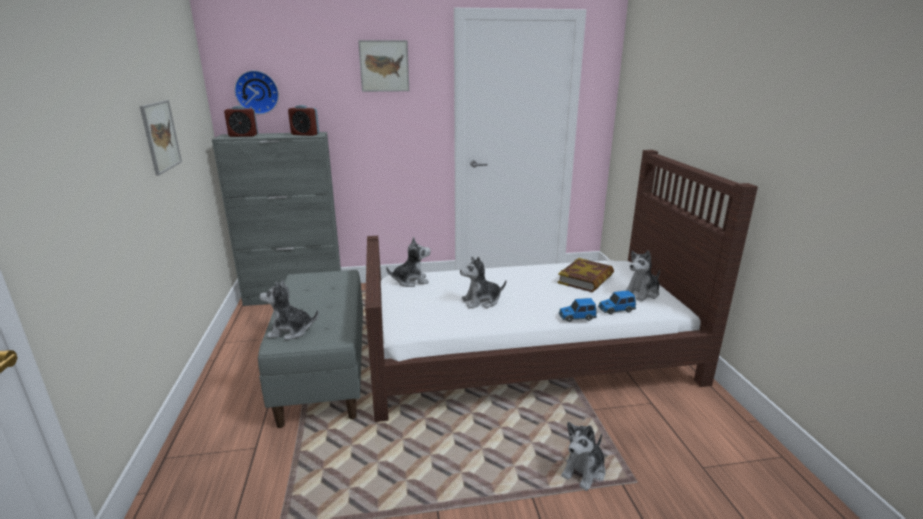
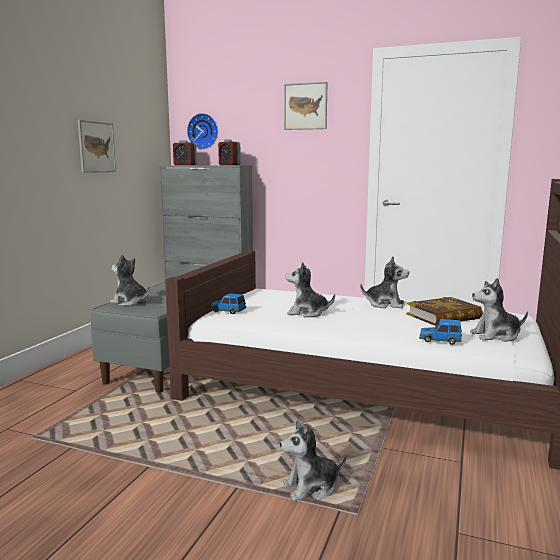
camera: 30 degrees right, 10 degrees down
(411, 281) = (267, 293): plush toy -> plush toy (385, 304)
(576, 317) = (385, 337): toy car -> toy car (227, 311)

